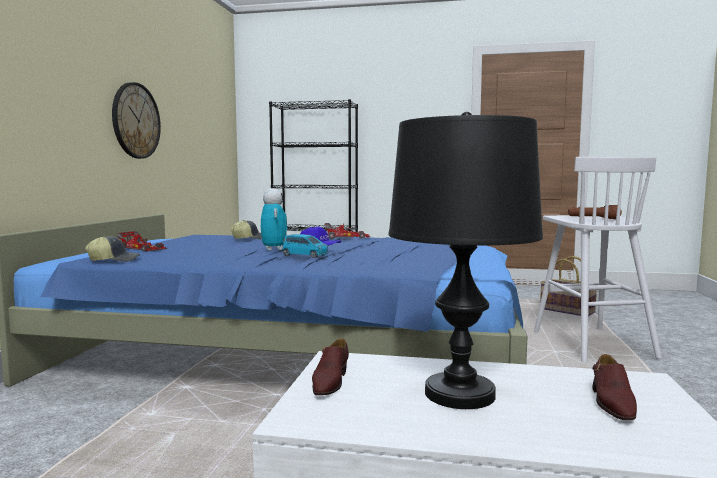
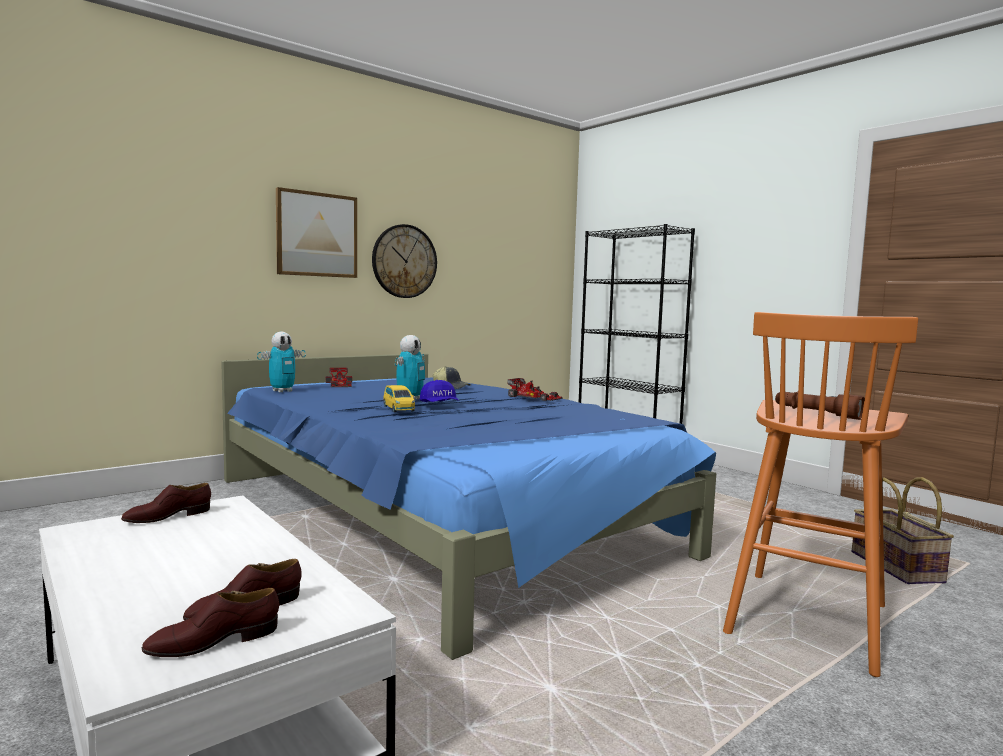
camera: 40 degrees right, 0 degrees up
(66, 86) = (316, 235): none -> picture
(114, 260) = (282, 391): cap -> toy robot
(305, 255) = (399, 409): blue toy car -> yellow toy car
(460, 394) = (193, 555): black table lamp -> none
(591, 343) = (808, 617): white stool -> orange stool
(668, 423) = (213, 642): none -> brown shoe

